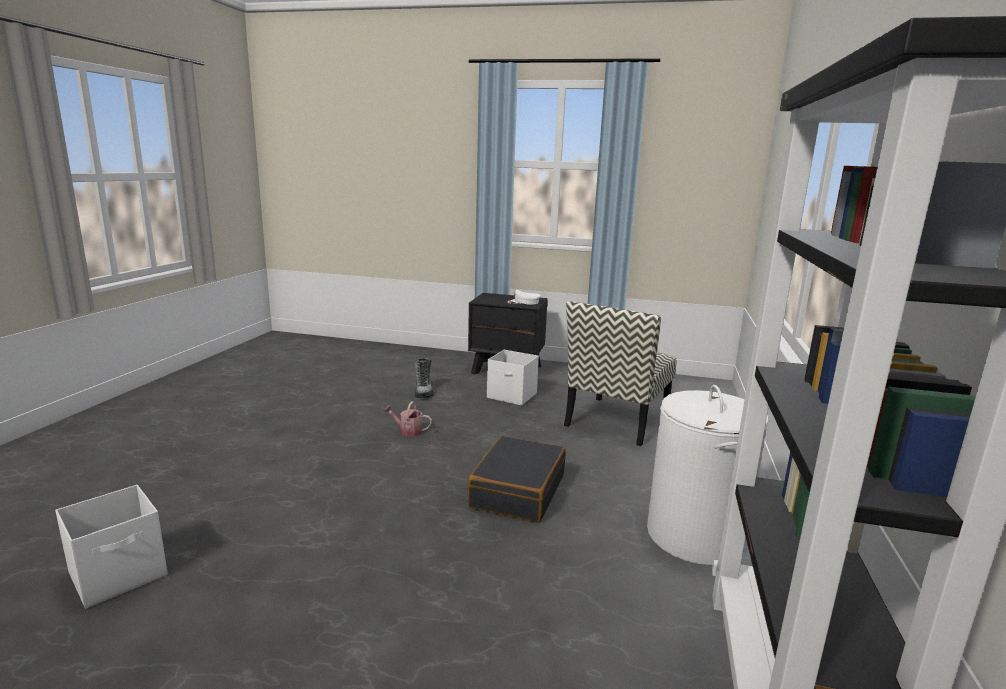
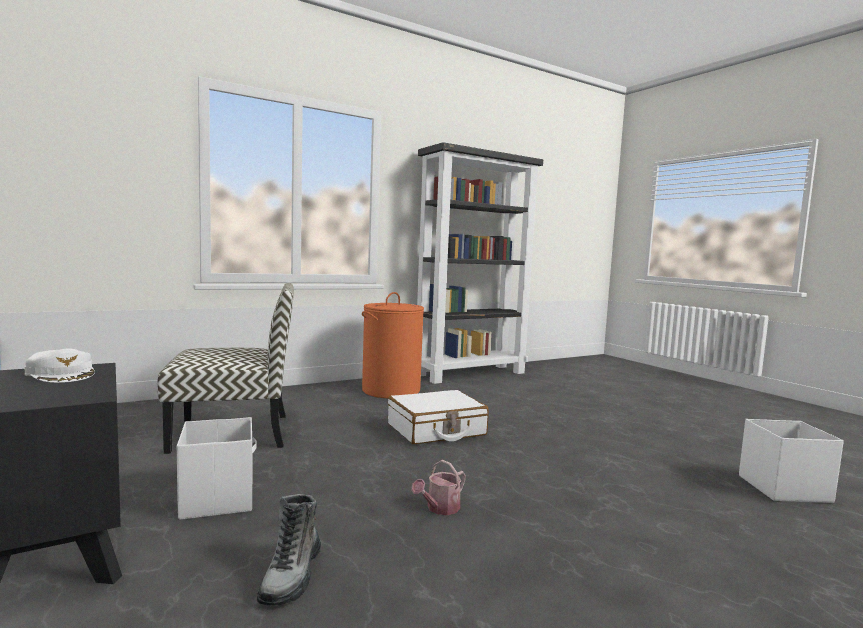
camera: 135 degrees left, 10 degrees down
(408, 431) = (440, 509): watering can -> watering can turned 75 degrees clockwise
(423, 391) = (292, 576): boot -> boot turned 150 degrees clockwise
(517, 491) = (436, 430): black suitcase -> white suitcase
(695, 536) = (391, 390): white laundry basket -> orange laundry basket

